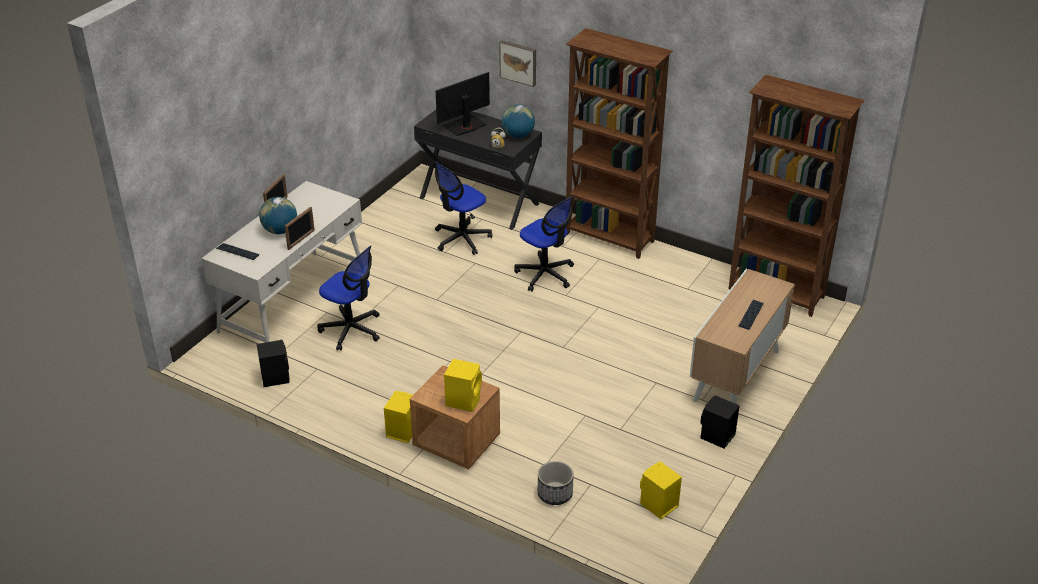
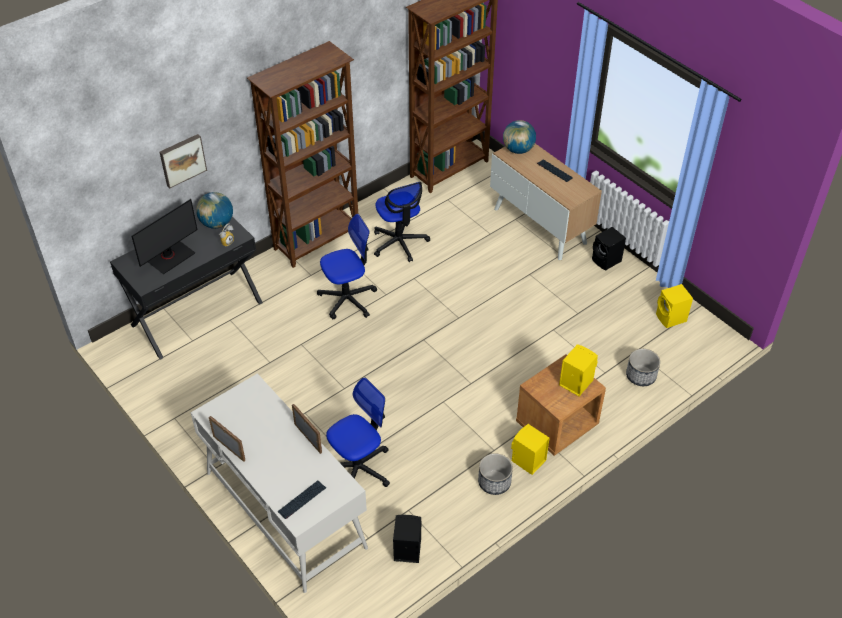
camera: 70 degrees left, 10 degrees up
(280, 231) = (280, 454): globe -> globe (518, 150)
(367, 414) = (494, 482): none -> planter
(461, 239) = (255, 344): office chair -> office chair (399, 243)
(464, 126) = (170, 257): monitor -> monitor turned 120 degrees counterclockwise

